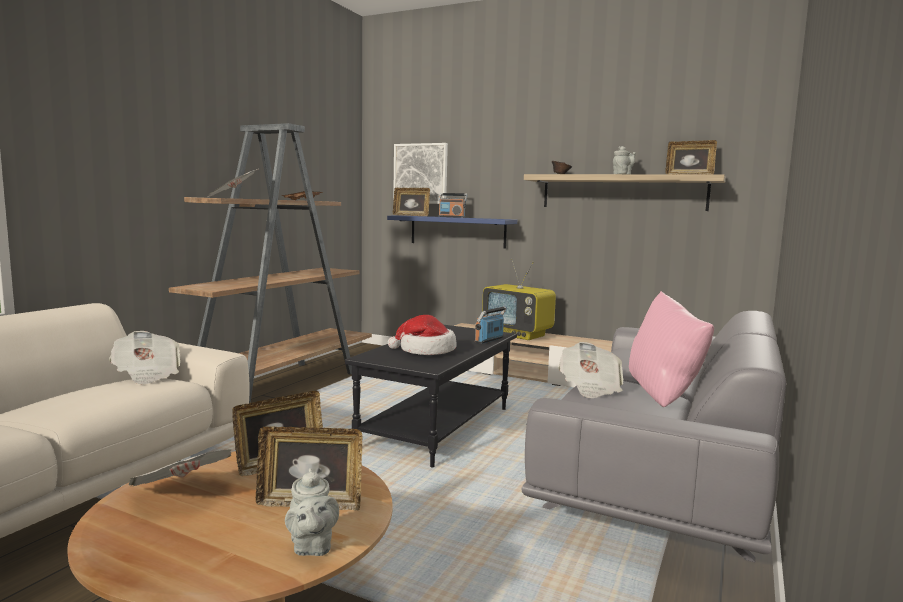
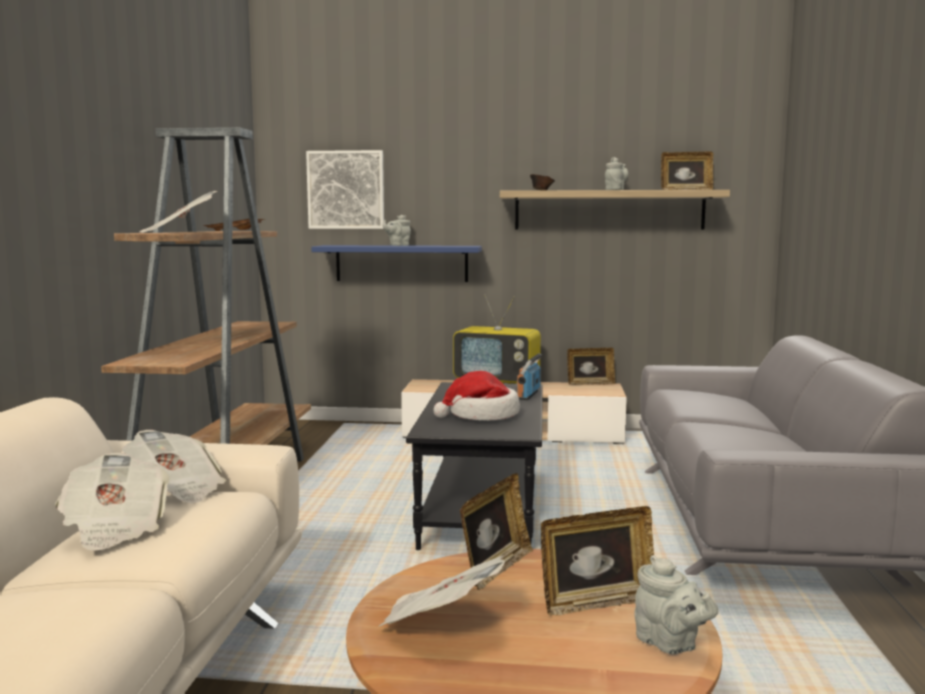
camera: 20 degrees left, 0 degrees up
(411, 216) = (342, 245): picture frame -> picture frame (590, 384)
(452, 217) = (397, 245): radio -> grey teapot
(590, 388) = (705, 434): newspaper -> newspaper (115, 528)
(664, 396) = (772, 434): pink pillow -> none

